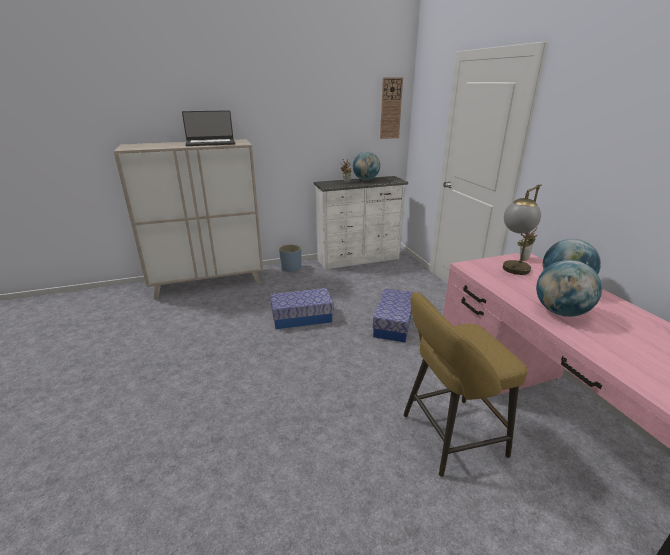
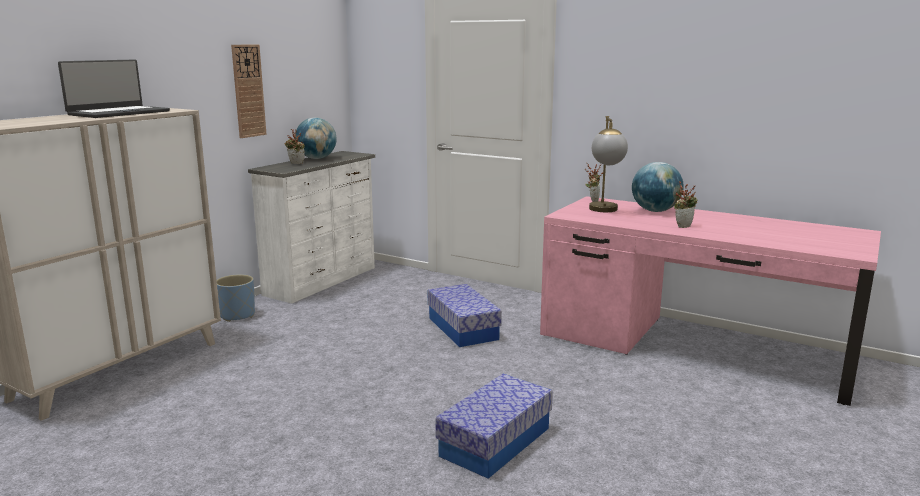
camera: 40 degrees left, 10 degrees down
(302, 317) = (344, 359): storage box -> storage box (495, 441)
(390, 108) = (327, 57): wall clock -> wall clock (248, 91)
(447, 436) = (637, 391): yellow stool -> none
(560, 312) = (683, 226): globe -> potted plant

